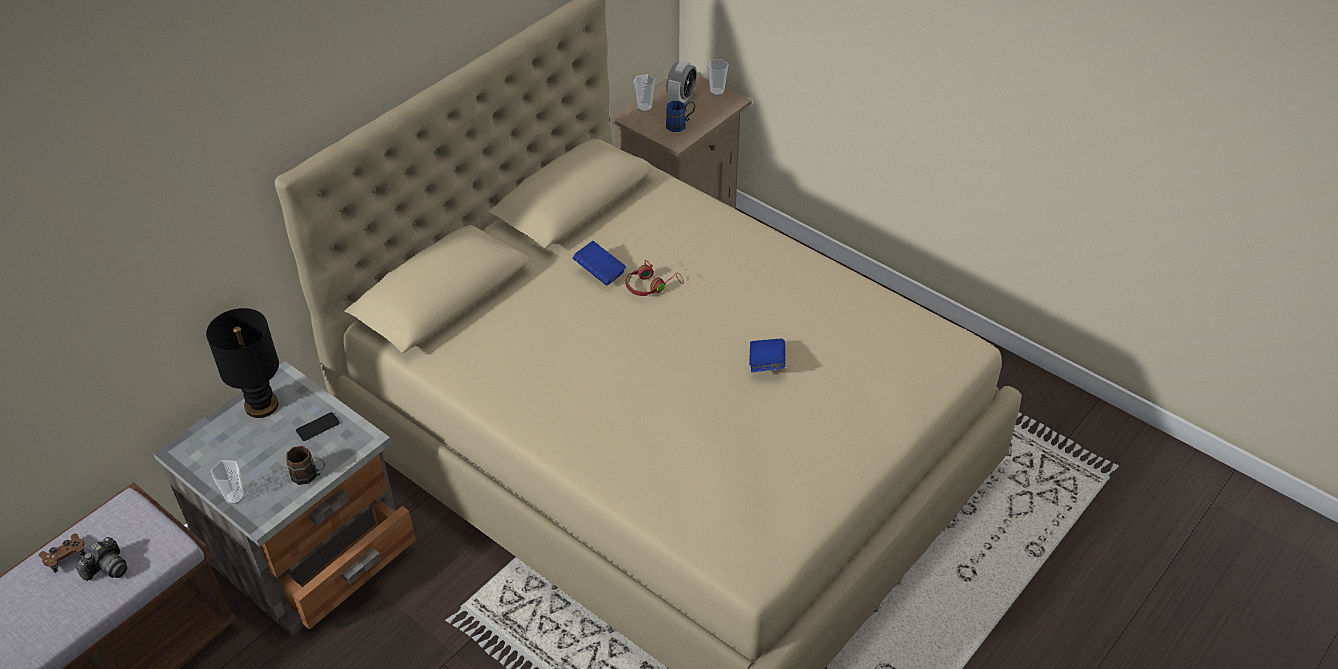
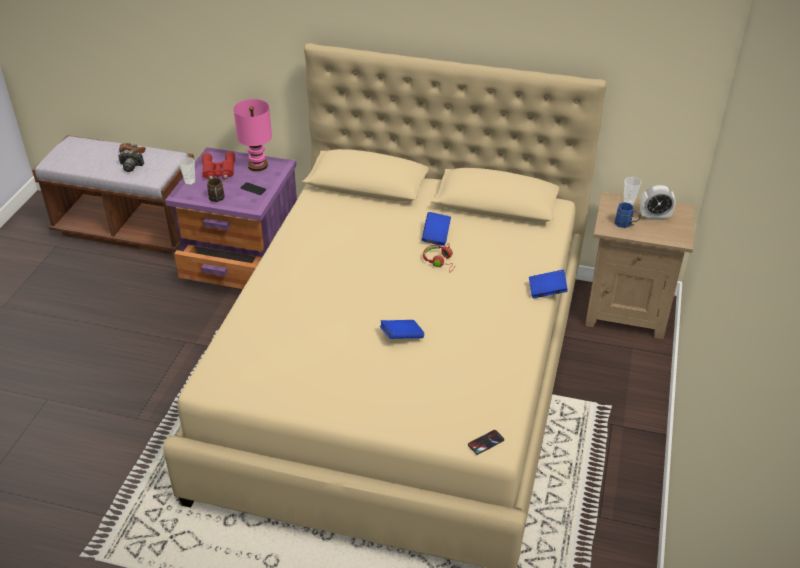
camera: 65 degrees right, 5 degrees down
(234, 454) = (218, 171): none -> red binoculars
(261, 405) = (257, 165): black table lamp -> pink table lamp
(312, 547) = (241, 261): grey nightstand -> purple nightstand
(717, 92) = (683, 230): cup -> none
(758, 223) = (547, 291): none -> blue book
(963, 355) = (486, 442): none -> phone

